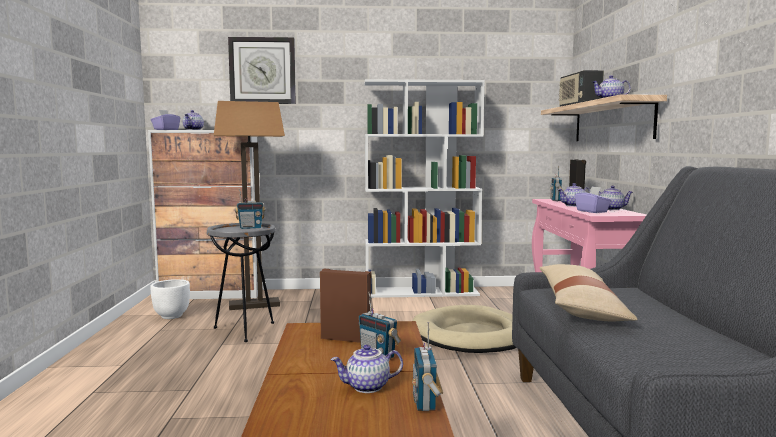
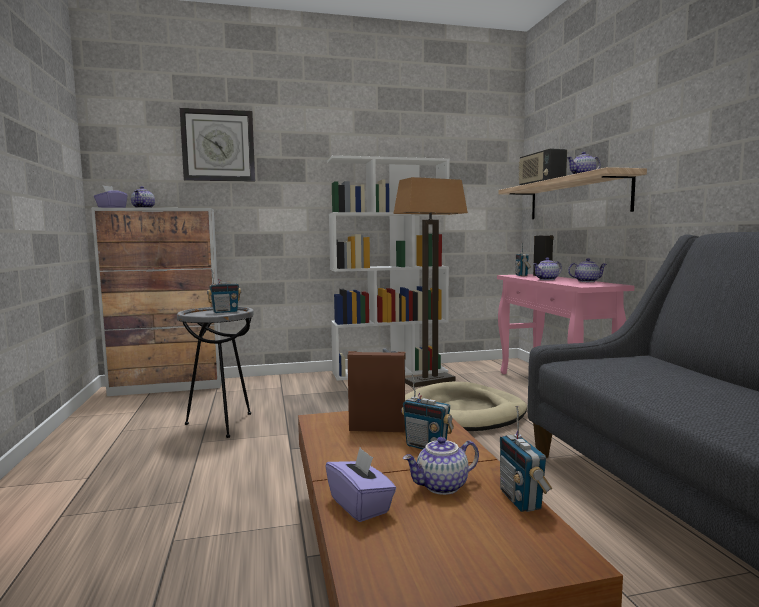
camera: 10 degrees left, 0 degrees up
(171, 316) = (130, 414): white planter -> none
(254, 305) = (221, 396): floor lamp -> floor lamp (430, 381)
(580, 307) = (623, 378): beige pillow -> none
(592, 211) = (574, 283): purple tissue box -> purple tissue box (360, 505)

